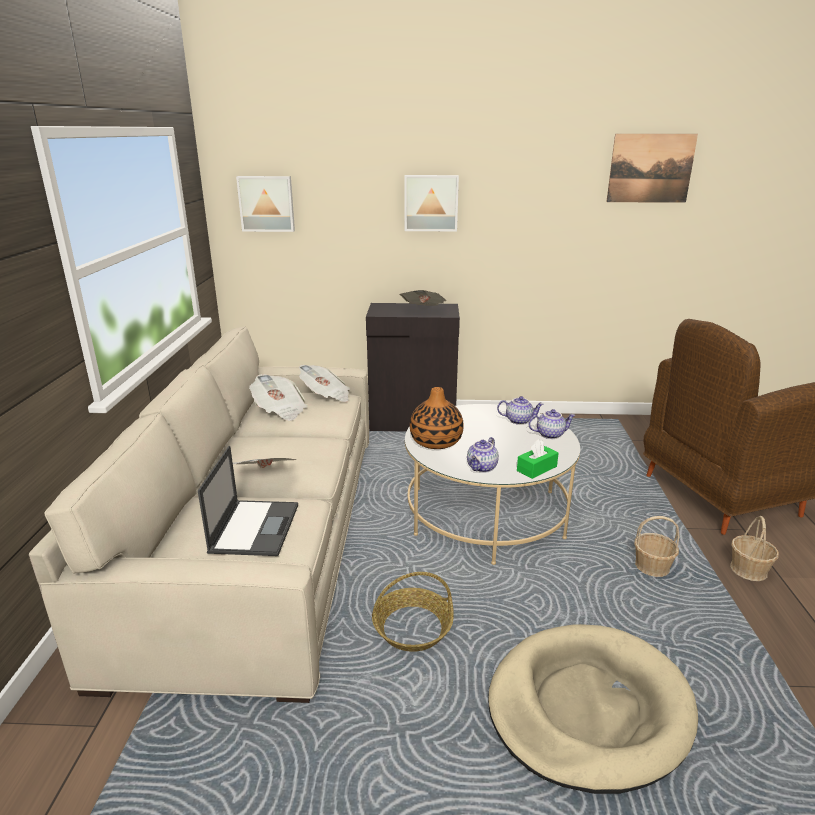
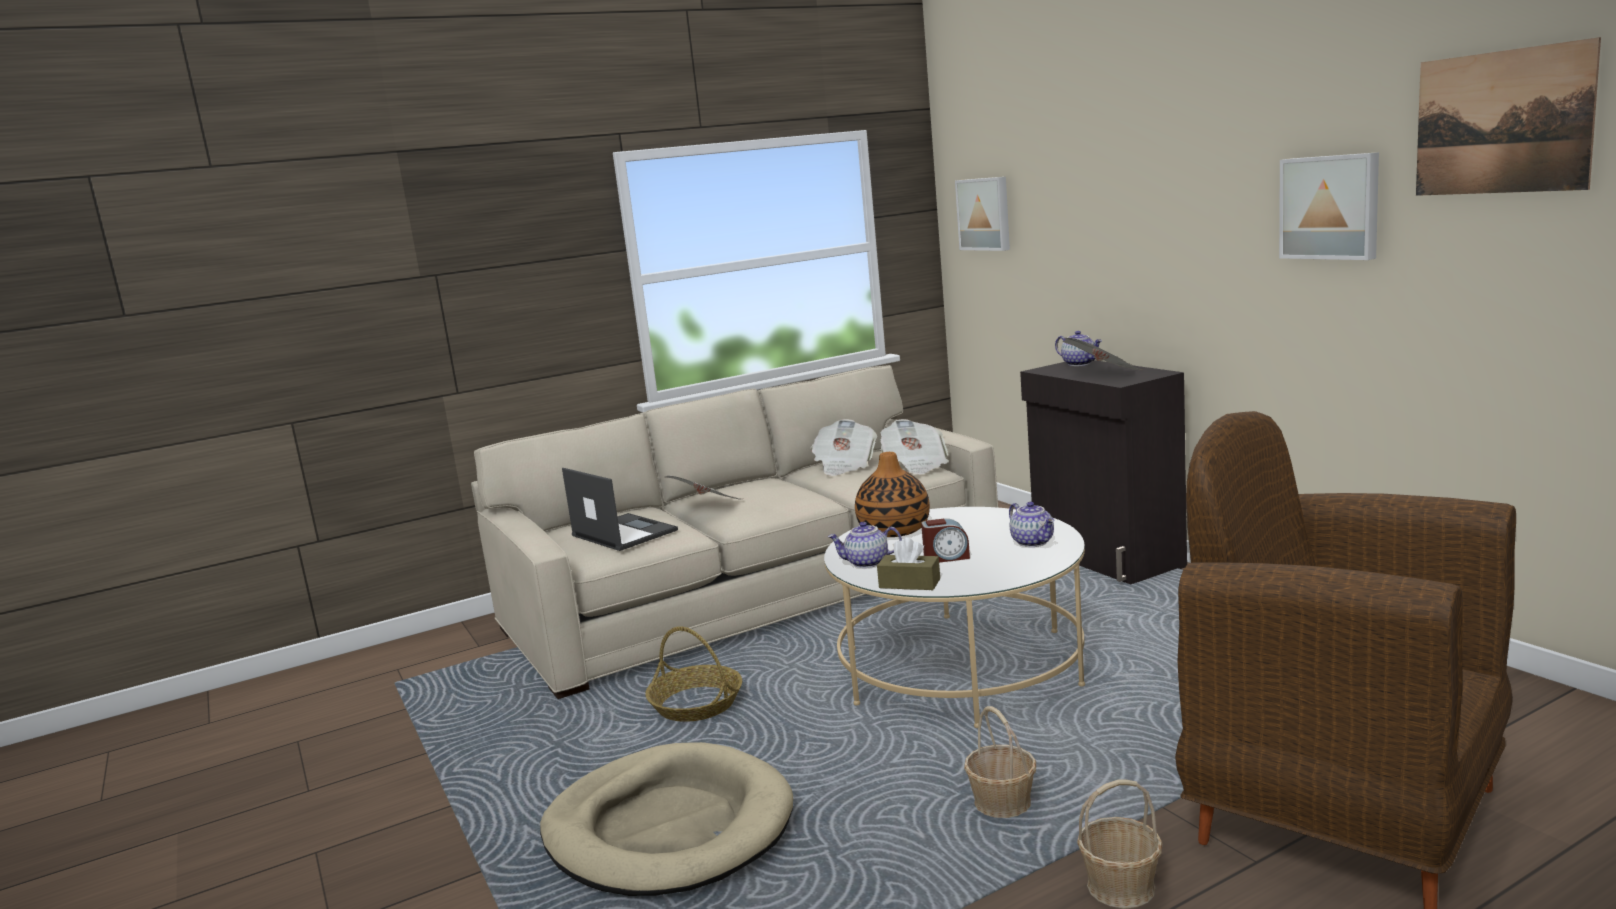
camera: 60 degrees right, 10 degrees down
(255, 527) = (623, 533): laptop -> laptop turned 105 degrees counterclockwise
(431, 203) = (1151, 207): picture -> picture (1330, 207)
(508, 446) = (946, 557): none -> alarm clock
(536, 468) = (909, 583): green tissue box -> brown tissue box
(550, 434) = (1023, 565): teapot -> teapot (1080, 363)

